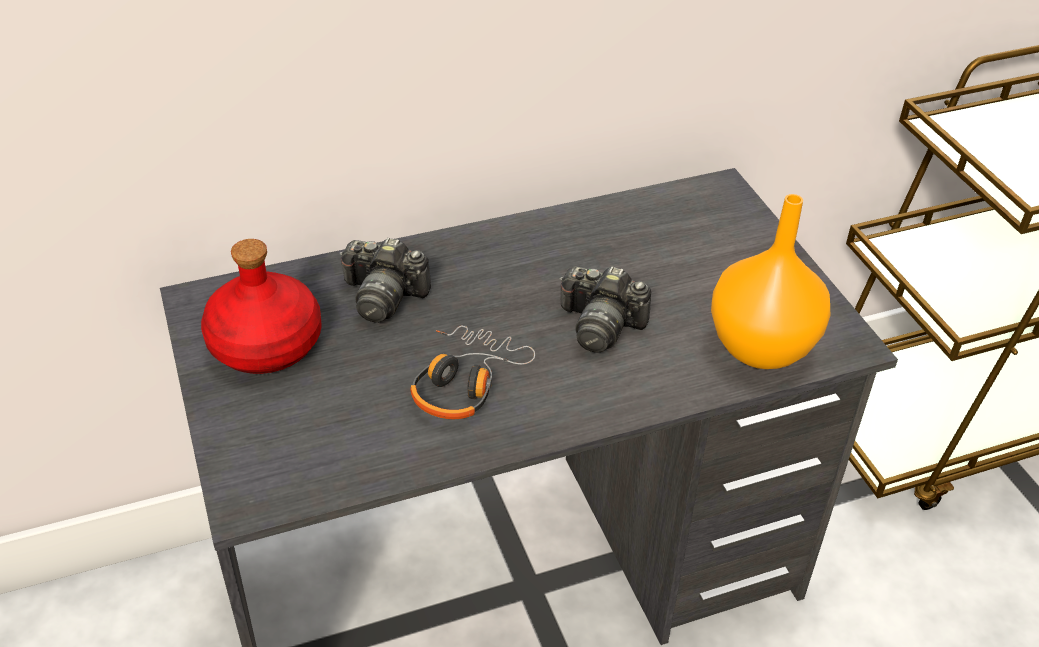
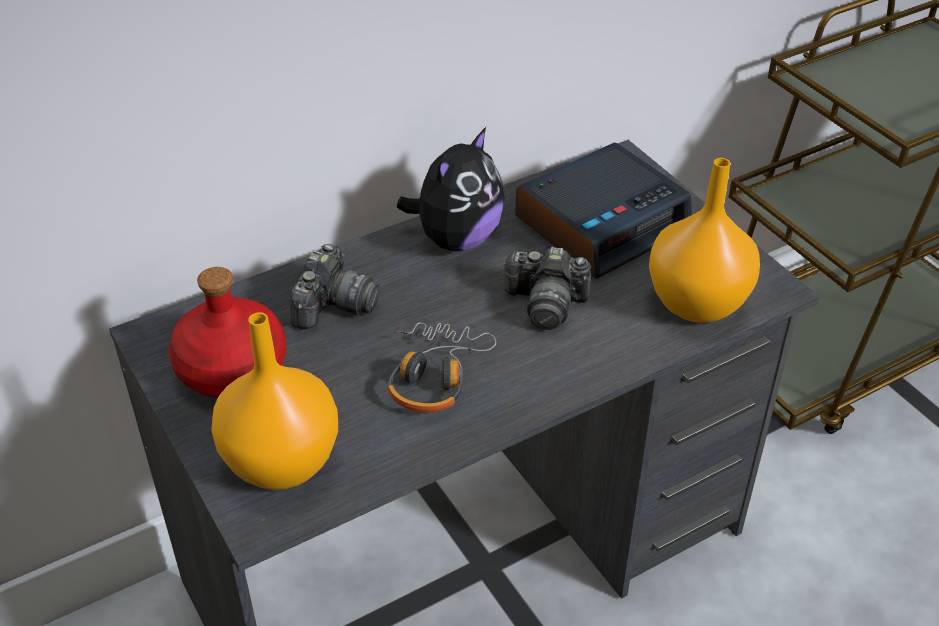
camera: 10 degrees left, 0 degrees up
(285, 449) = (280, 465): none -> orange vase
(383, 296) = (333, 306): camera -> camera turned 75 degrees counterclockwise
(527, 246) = (456, 238): none -> plush toy
(683, 250) = (602, 223): none -> alarm clock

